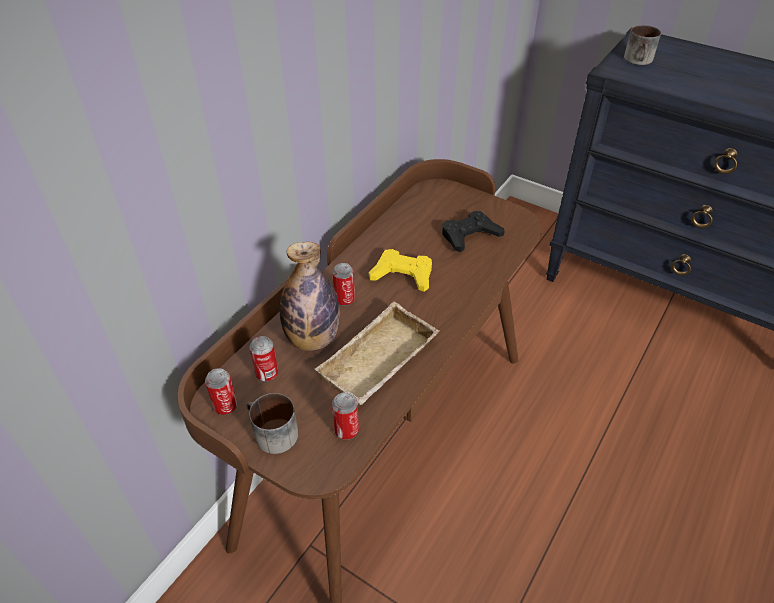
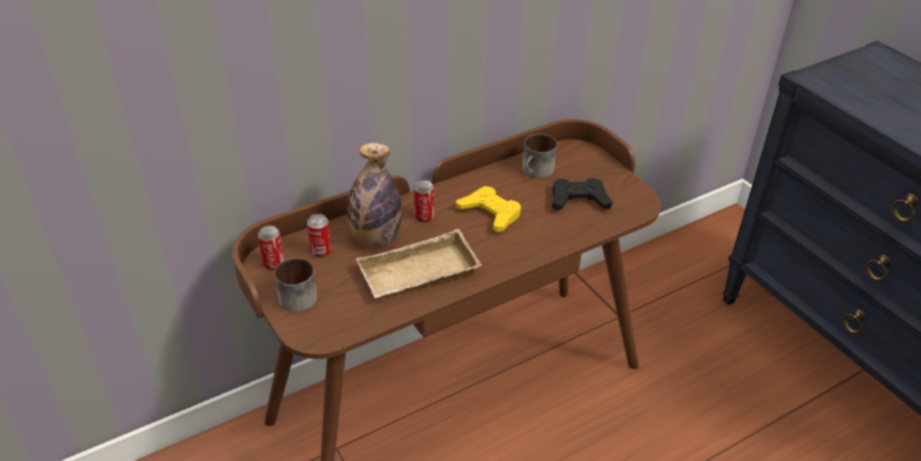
camera: 25 degrees right, 5 degrees down
(346, 430) = (354, 315): can -> none
(640, 60) = (853, 76): mug -> mug (537, 171)

